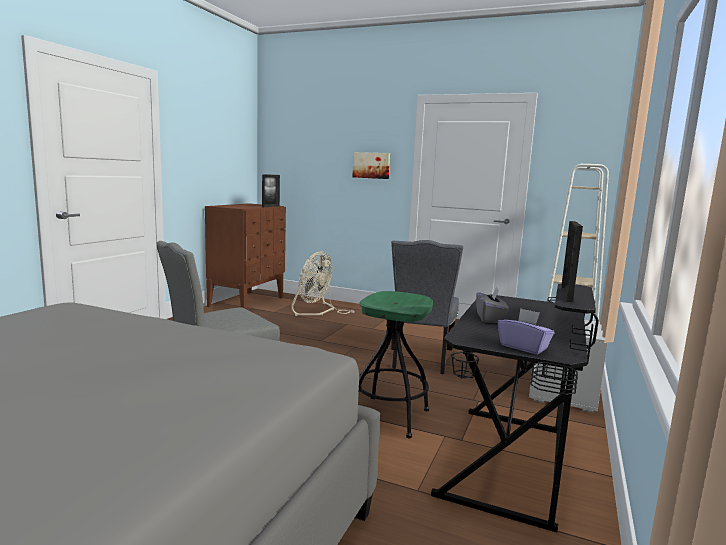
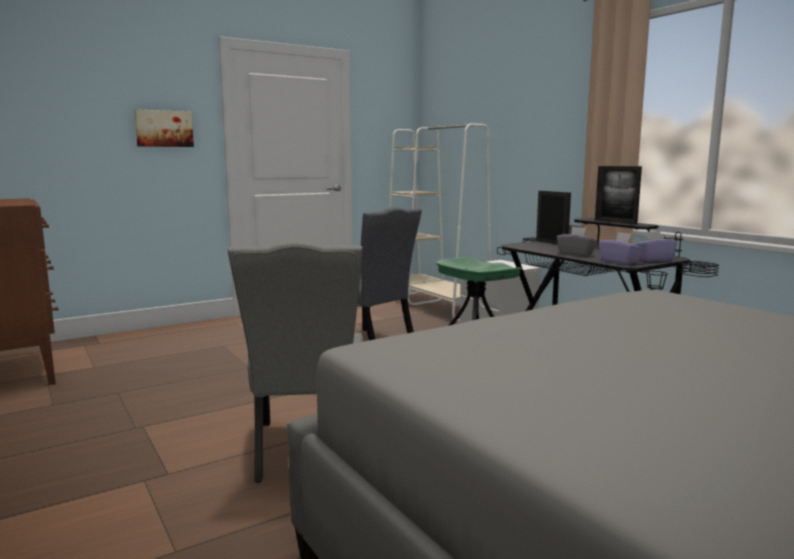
camera: 55 degrees left, 0 degrees up
(270, 206) = (28, 200): picture frame -> picture frame (551, 243)
(321, 310) = (150, 345): beige fan -> none
(475, 335) = (619, 262): none -> purple tissue box

